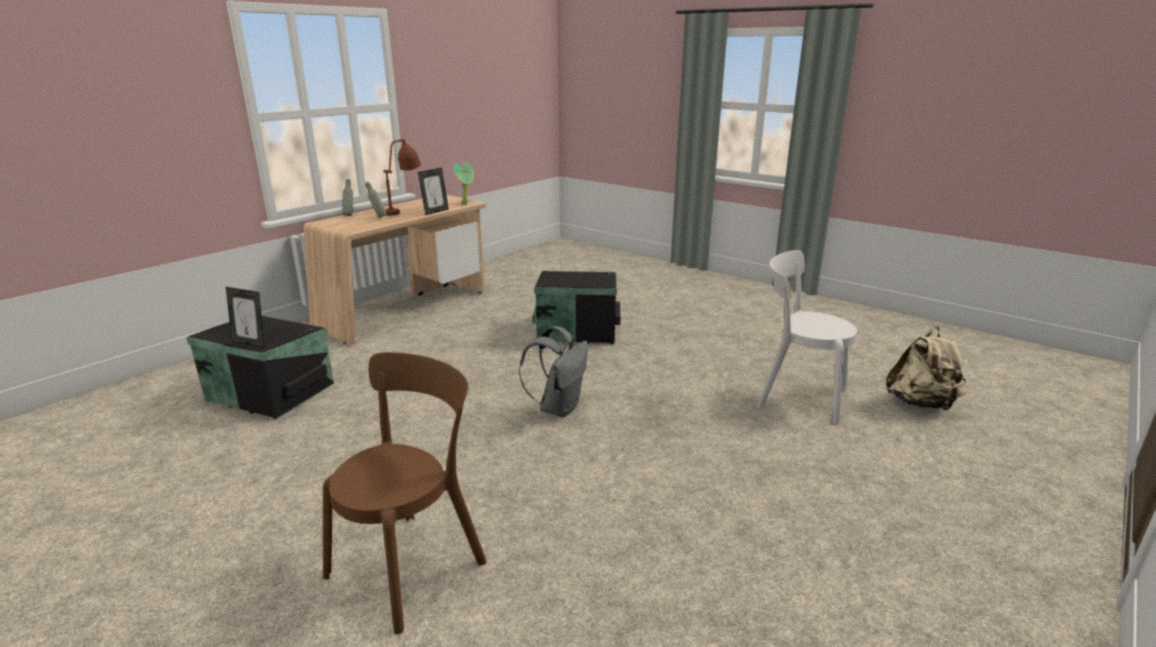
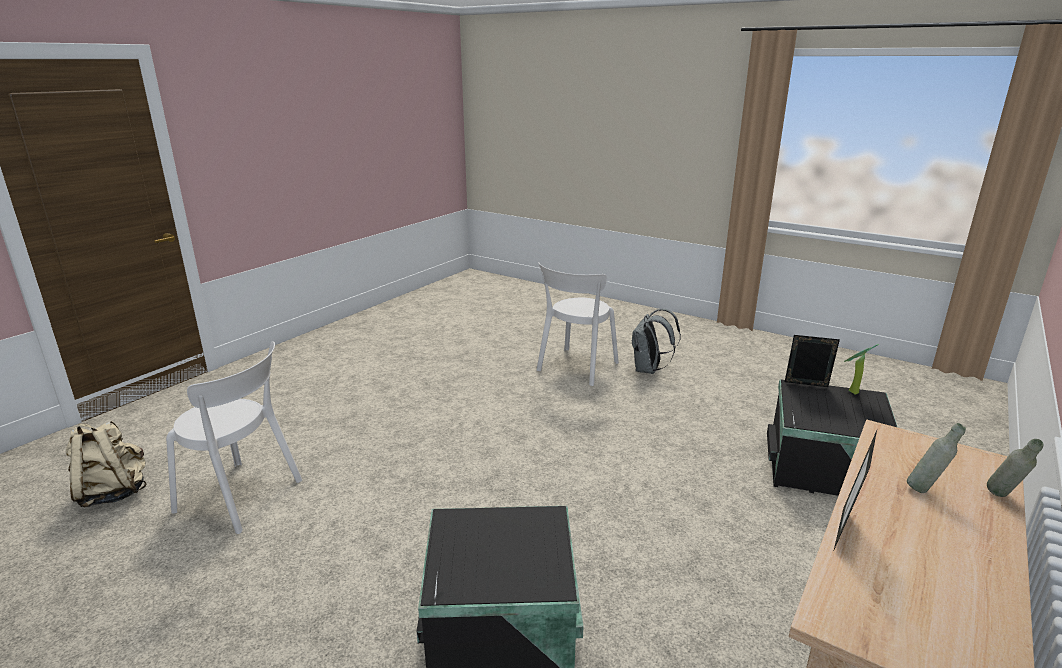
camera: 175 degrees right, 0 degrees up
(405, 209) = (935, 541): brown table lamp -> none
(412, 564) = (576, 368): brown chair -> white chair
(466, 204) = (830, 600): potted plant -> potted plant (851, 392)
(559, 407) = (510, 467): grey backpack -> grey backpack (649, 370)

